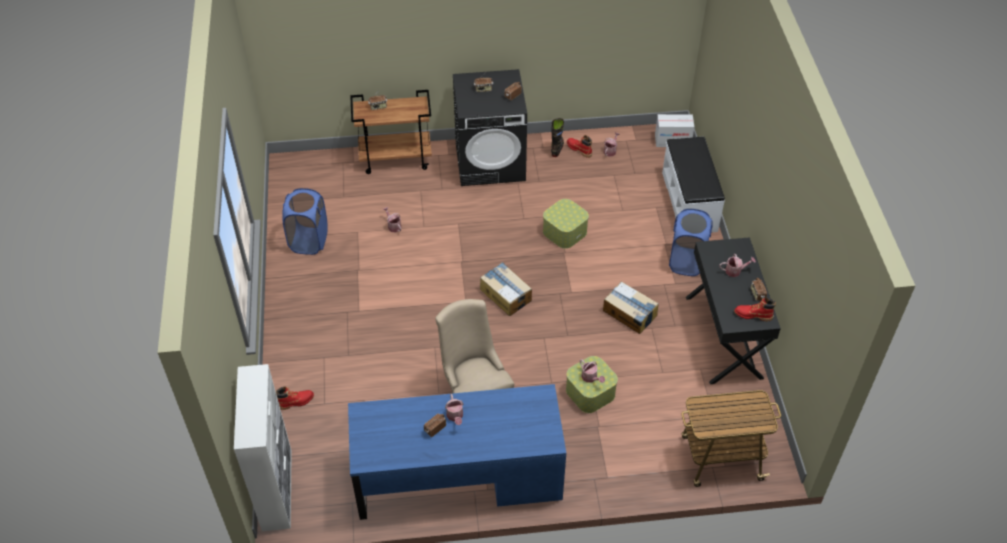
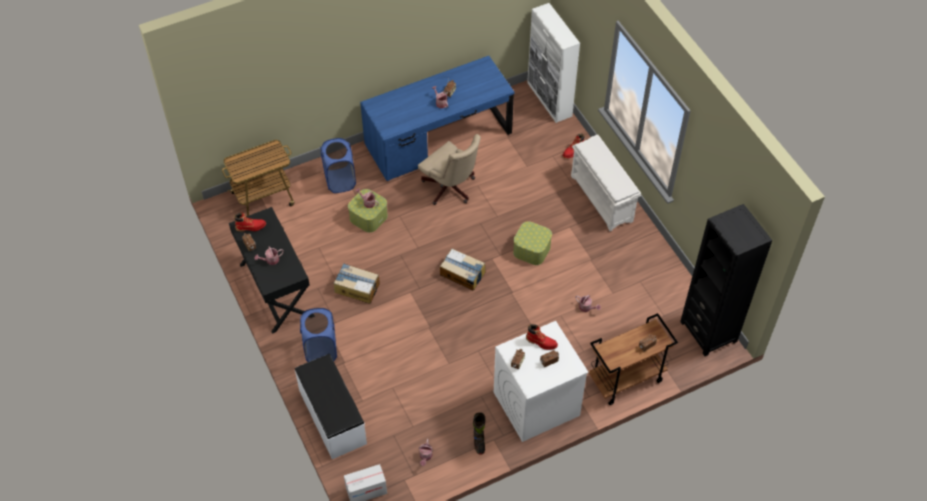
camera: 160 degrees right, 5 degrees up
(290, 174) = (708, 331): none -> black bookcase
(301, 331) = (602, 199): none -> white shoe rack
(309, 241) = (647, 272): blue laundry basket -> blue laundry basket (340, 181)
(490, 162) = (536, 404): black washing machine -> white washing machine
(564, 232) = (436, 348): storage box -> storage box (531, 249)
(579, 149) = (457, 448): red boot -> red boot (541, 342)

